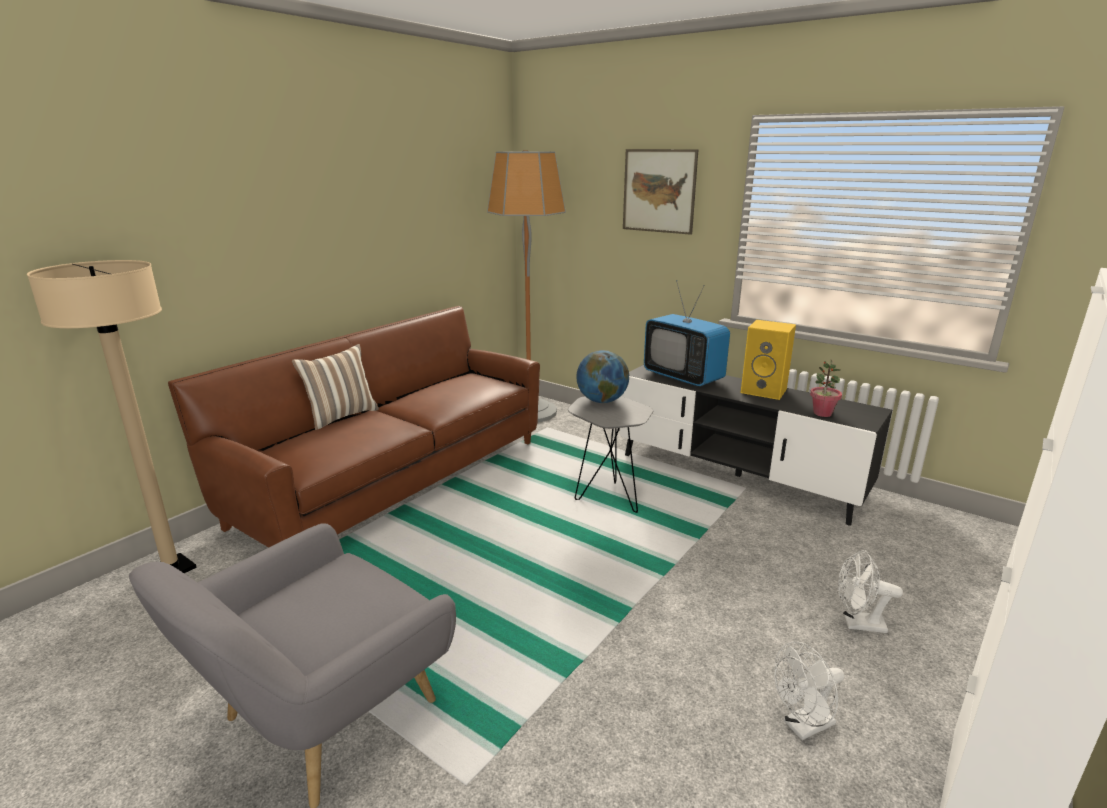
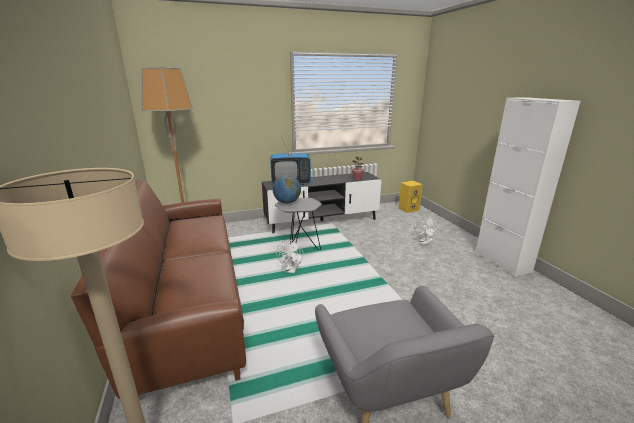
camera: 55 degrees left, 0 degrees up
(341, 416) = (161, 272): pillow -> none
(659, 191) = (244, 91): picture -> none
(765, 391) = (326, 178): yellow speaker -> yellow speaker (408, 209)
(803, 726) = (463, 273): white fan -> white fan (291, 270)

